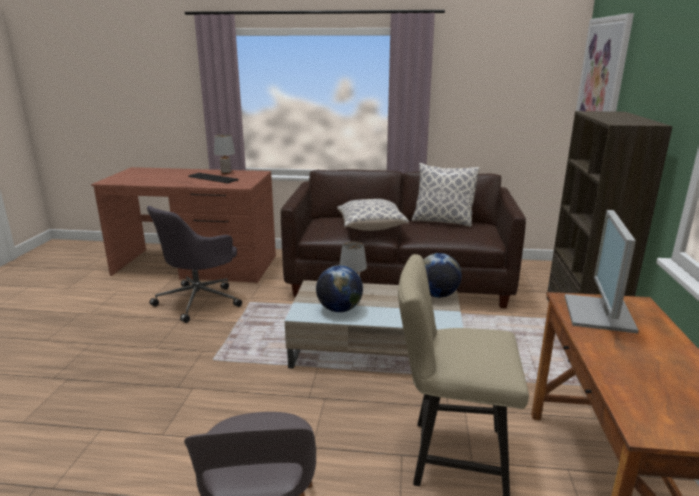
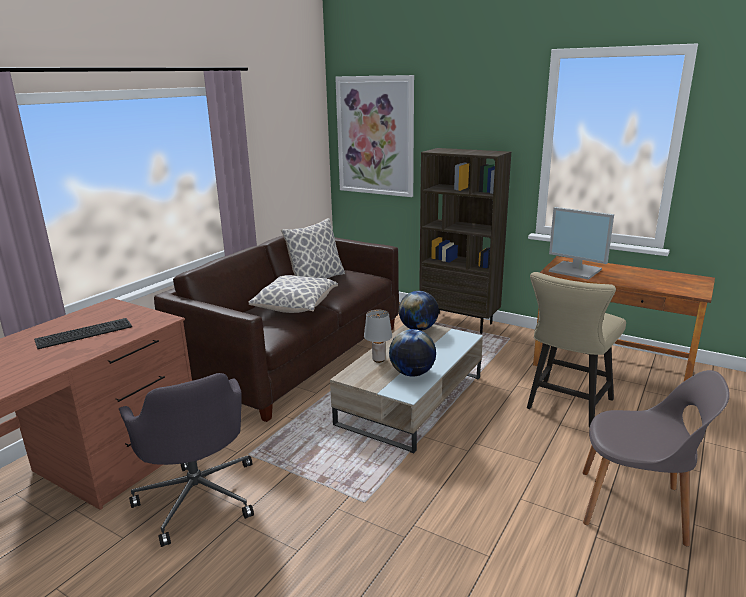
camera: 65 degrees left, 0 degrees up
(226, 173) = (67, 323): grey table lamp -> none

